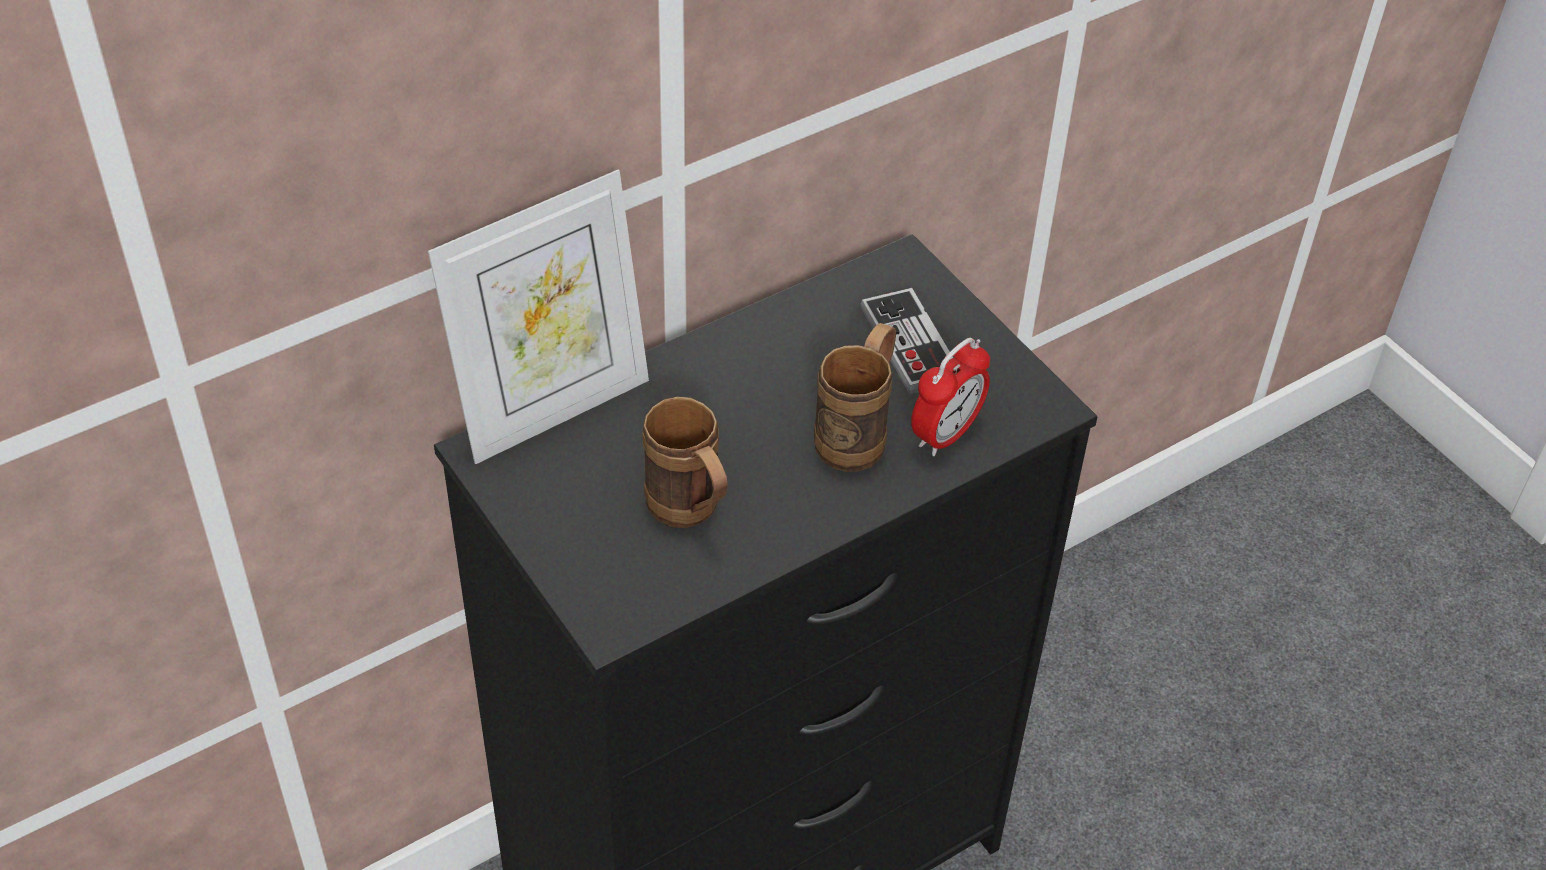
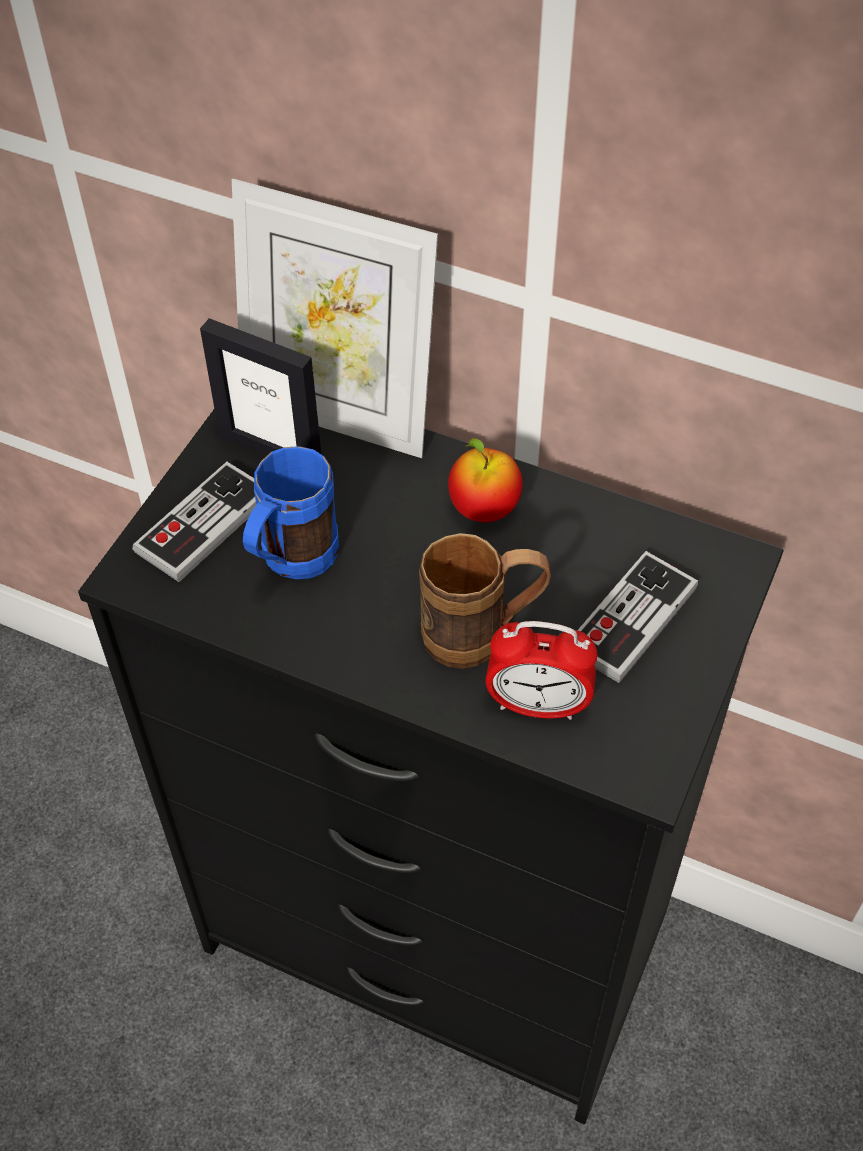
camera: 60 degrees right, 5 degrees up
(550, 469) = (271, 449): none -> picture frame
(596, 551) = (204, 524): none -> game controller
(690, 514) = (290, 565): brown mug -> blue mug
(735, 370) = (483, 509): none -> apple

